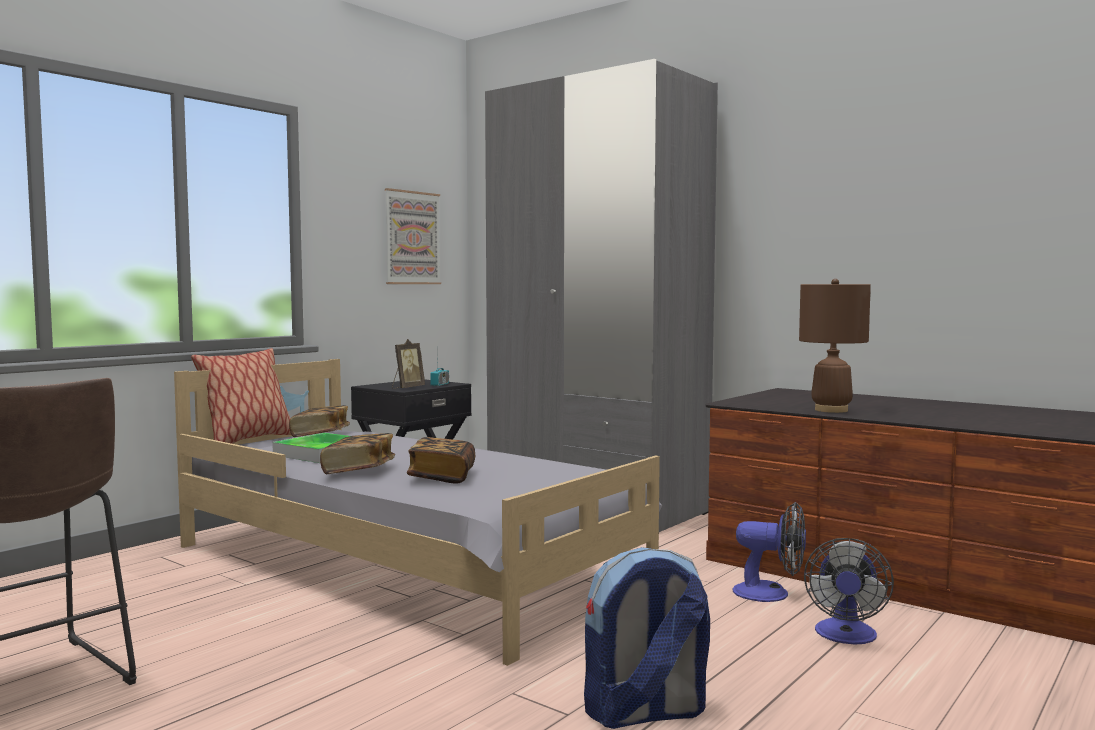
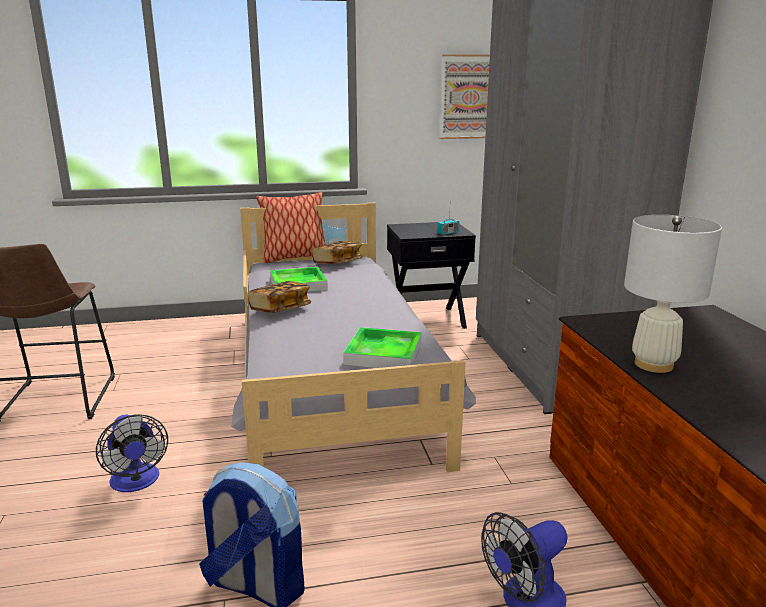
camera: 40 degrees right, 15 degrees up
(407, 388) = (415, 233): picture frame -> none
(442, 477) = (309, 332): book -> none
(557, 474) = (383, 354): none -> tray
(771, 593) = (542, 520): fan -> fan (136, 482)
(831, 410) = (653, 364): brown table lamp -> white table lamp

